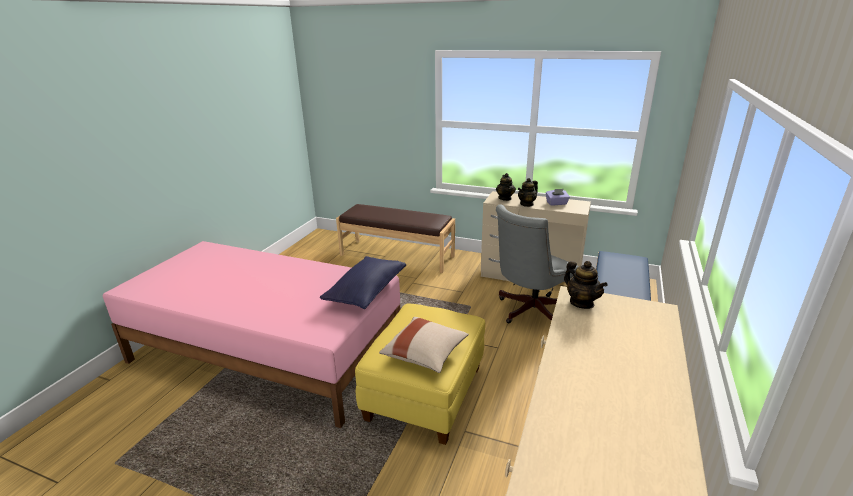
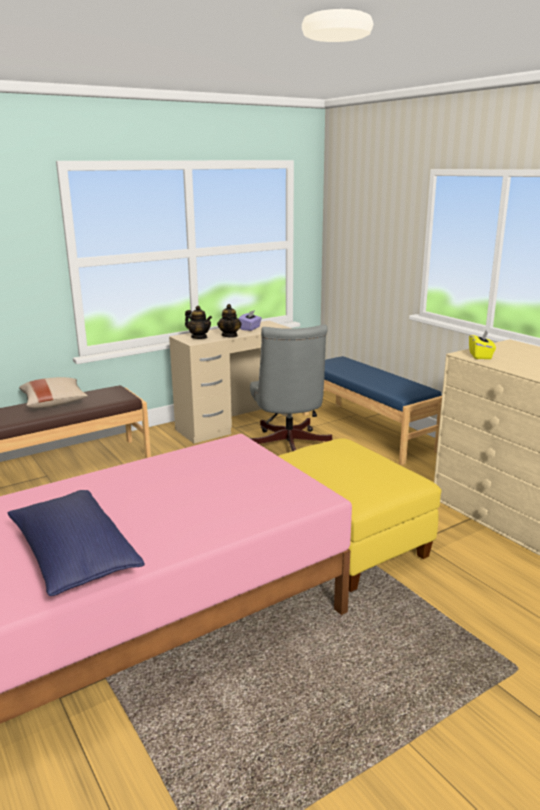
camera: 55 degrees left, 5 degrees down
(366, 292) = (254, 455): blue pillow -> blue pillow (74, 558)
(425, 354) = (380, 474): beige pillow -> beige pillow (54, 403)
(581, 303) = (480, 355): teapot -> yellow tissue box

